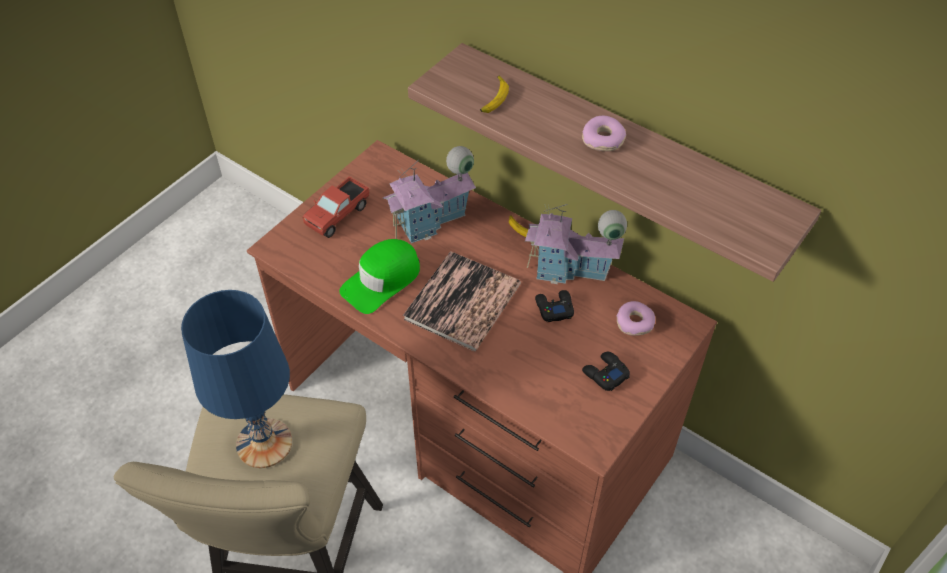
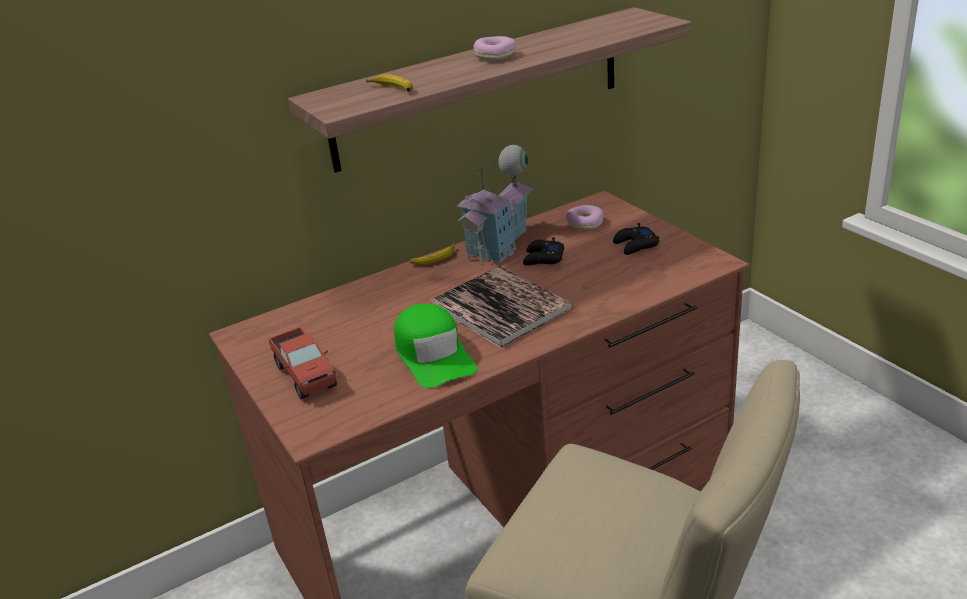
camera: 65 degrees left, 20 degrees down
(264, 442) = (599, 517): blue table lamp -> none
(432, 221) = (372, 311): toy house -> none

